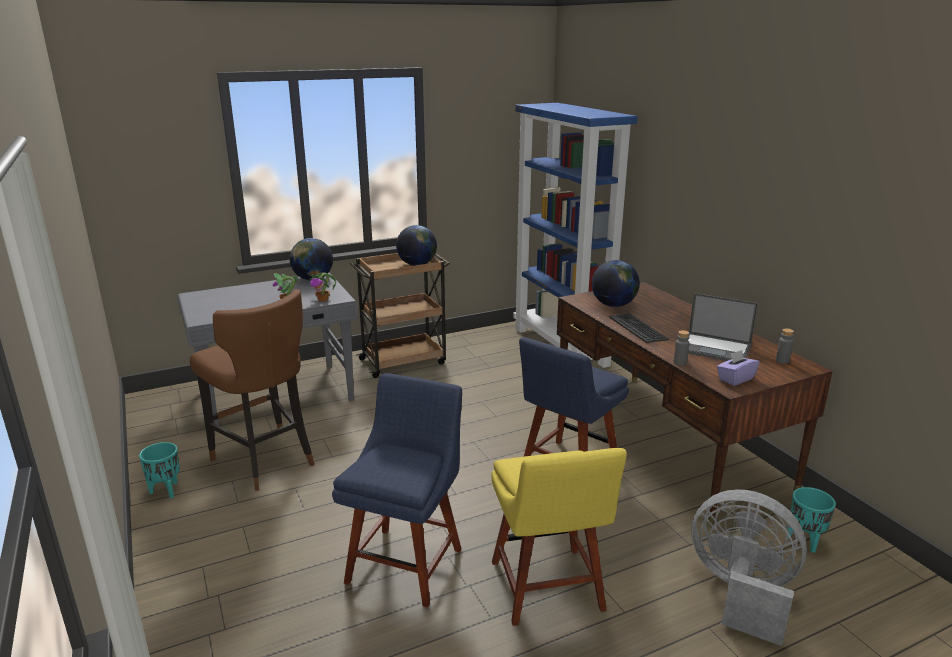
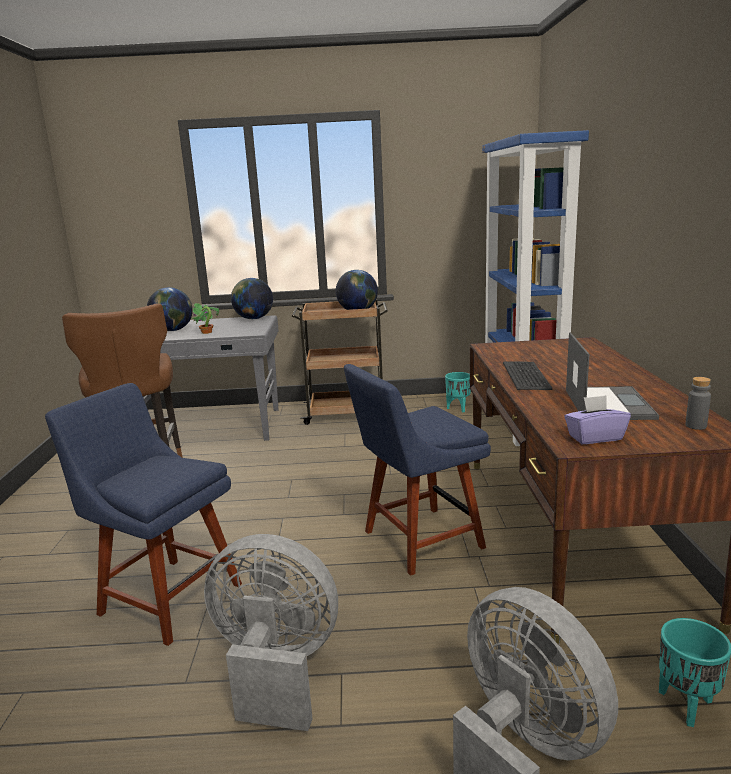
camera: 25 degrees right, 5 degrees down
(166, 490) = (47, 488): turquoise planter -> turquoise planter (458, 408)
(323, 299) = (238, 332): potted plant -> none
(407, 561) = (166, 596): blue chair -> blue chair turned 105 degrees counterclockwise
(548, 590) = (275, 669): yellow chair -> grey fan
(613, 305) = (525, 354): globe -> globe (173, 330)
(680, 363) = (536, 413): grey bottle -> none
(716, 348) = (607, 404): laptop -> laptop turned 135 degrees counterclockwise

